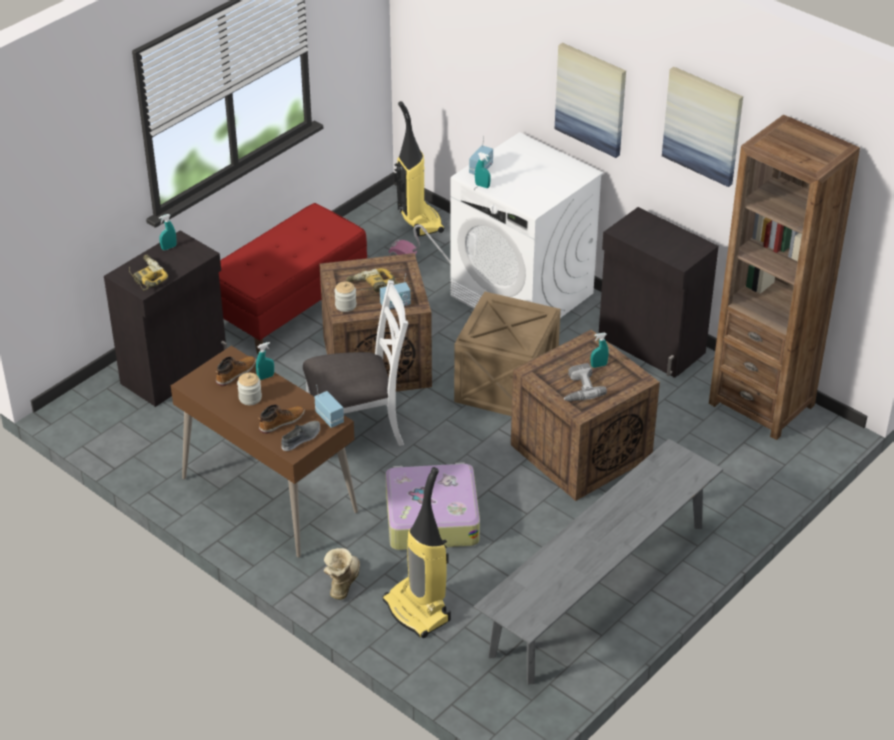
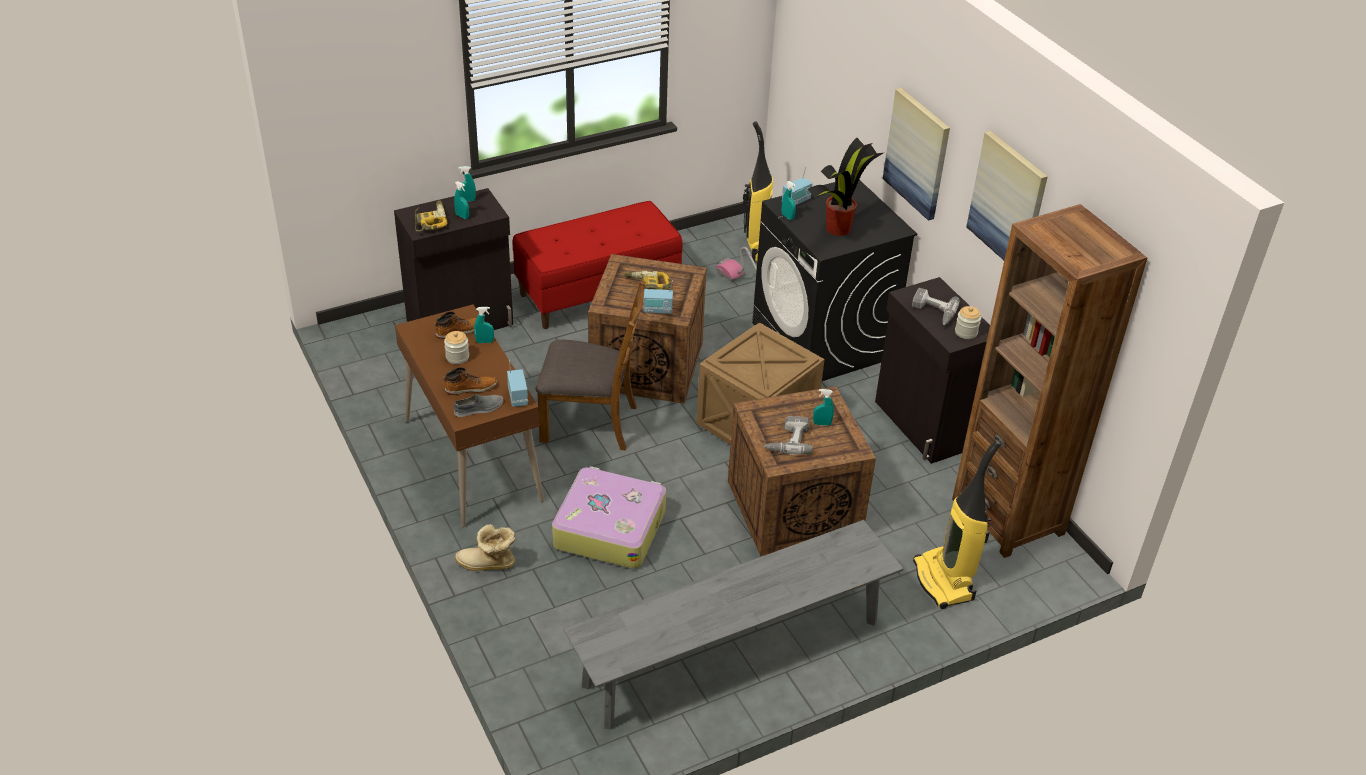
camera: 20 degrees right, 0 degrees up
(174, 264) = (462, 216): none -> turquoise spray bottle
(342, 583) = (487, 565): boot -> boot turned 120 degrees counterclockwise
(345, 305) = (610, 298): jar -> jar (966, 332)
(357, 429) = (590, 422): white chair -> brown chair
(418, 610) = (542, 616): vacuum cleaner -> vacuum cleaner (945, 581)
(522, 295) = (822, 341): white washing machine -> black washing machine
(533, 184) = (839, 228): none -> potted plant
(650, 240) = (933, 312): none -> power drill

